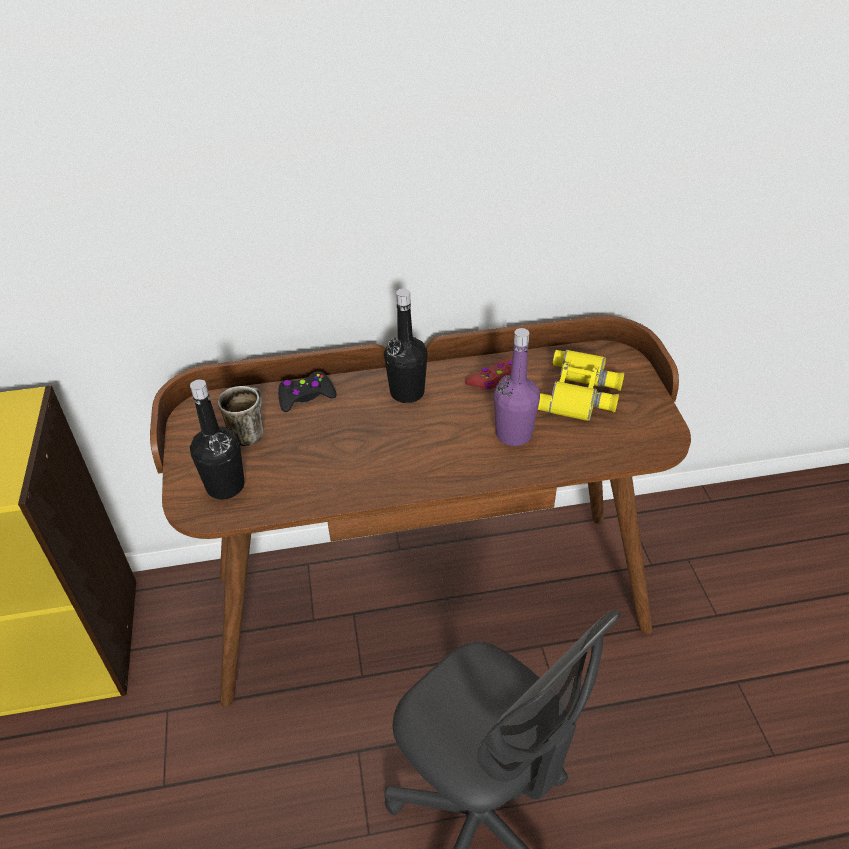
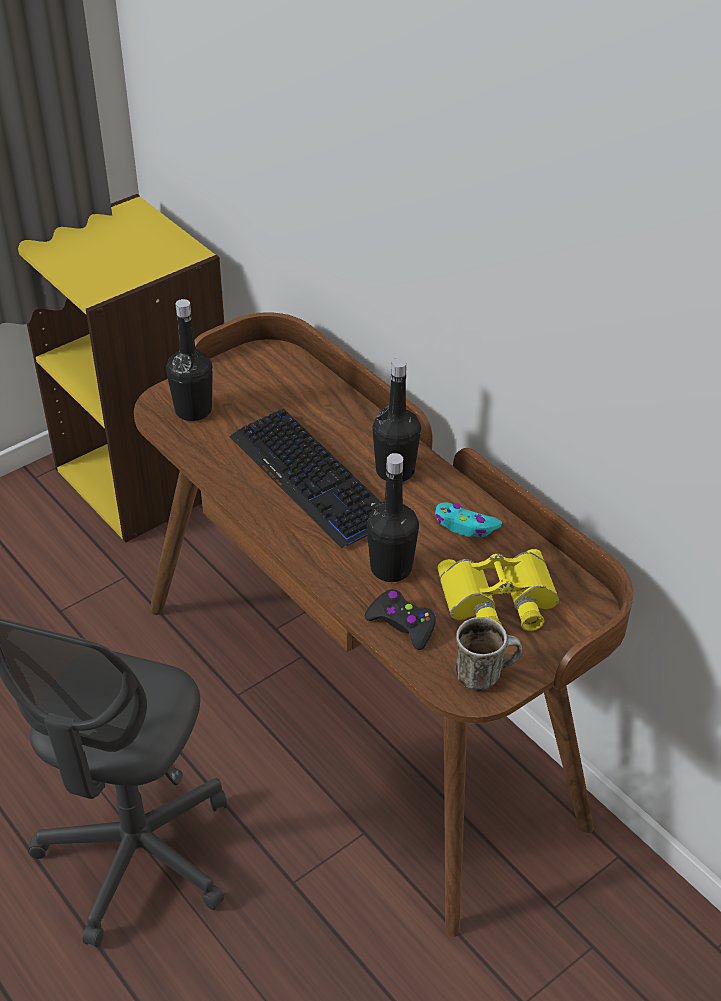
camera: 60 degrees right, 0 degrees up
(248, 431) = (266, 394): mug -> mug (484, 674)
(305, 397) = (337, 408): black game controller -> black game controller (402, 624)
(379, 442) = (312, 479): none -> keyboard
(494, 380) = (465, 526): red game controller -> turquoise game controller
(513, 434) = (391, 568): purple bottle -> black bottle

